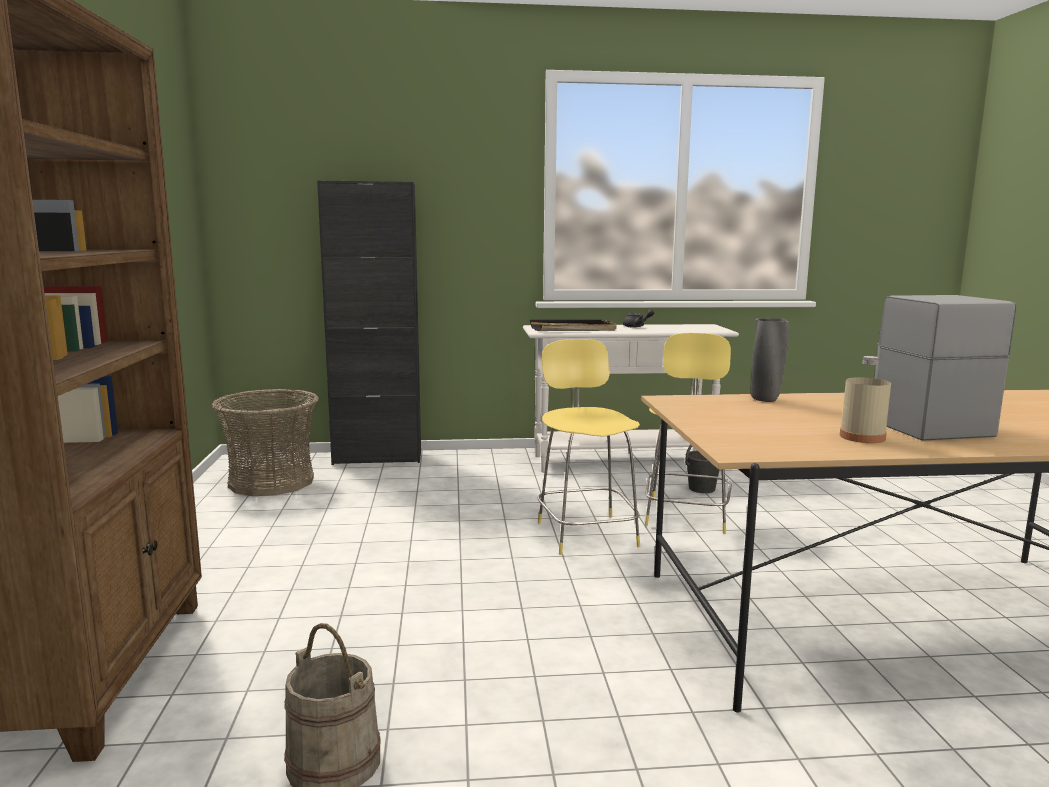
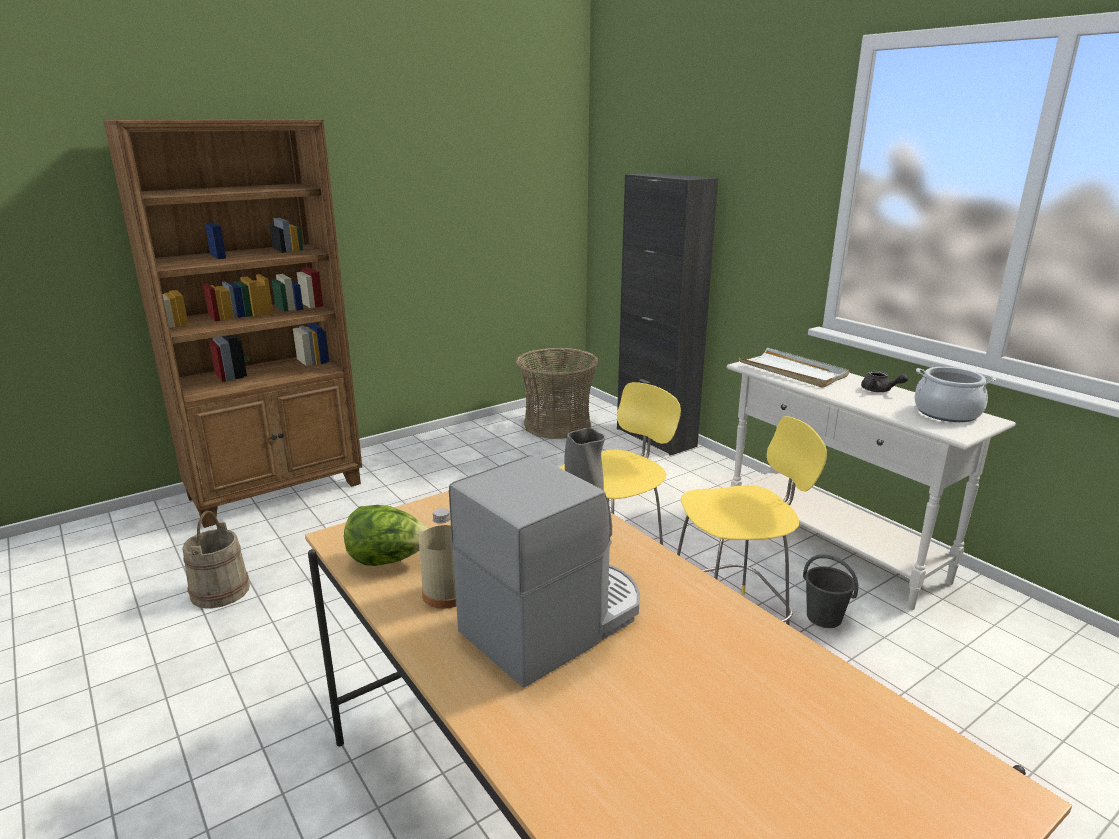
camera: 60 degrees right, 10 degrees up
(573, 329) = (793, 371): black tray -> white tray
(689, 326) = (946, 413): none -> cooking pot
(796, 444) = (389, 560): none -> lettuce

